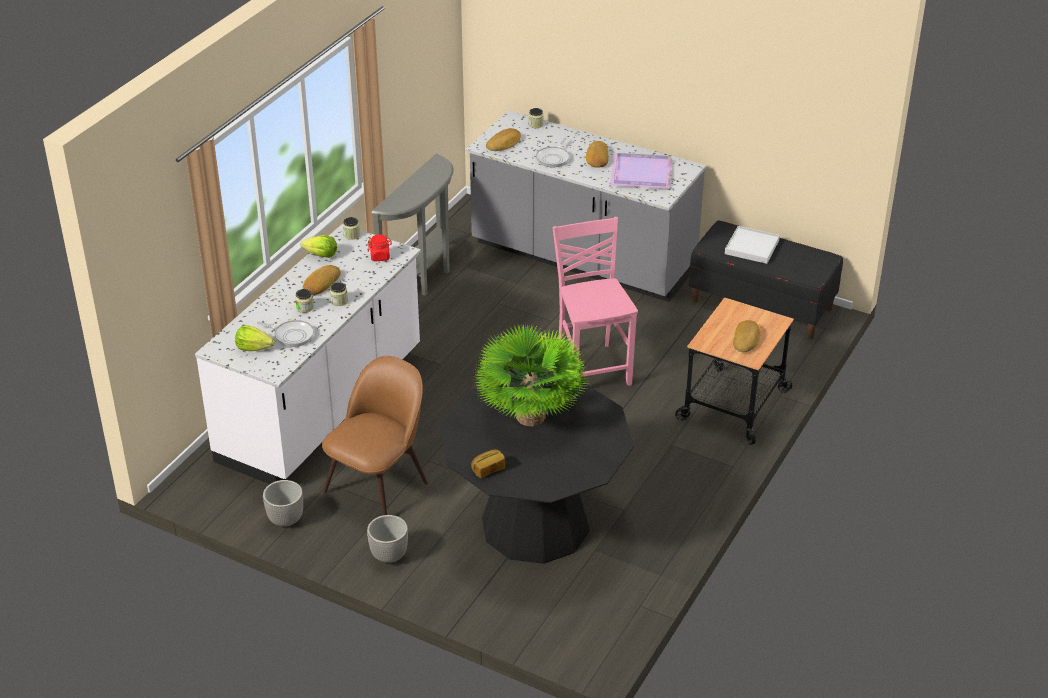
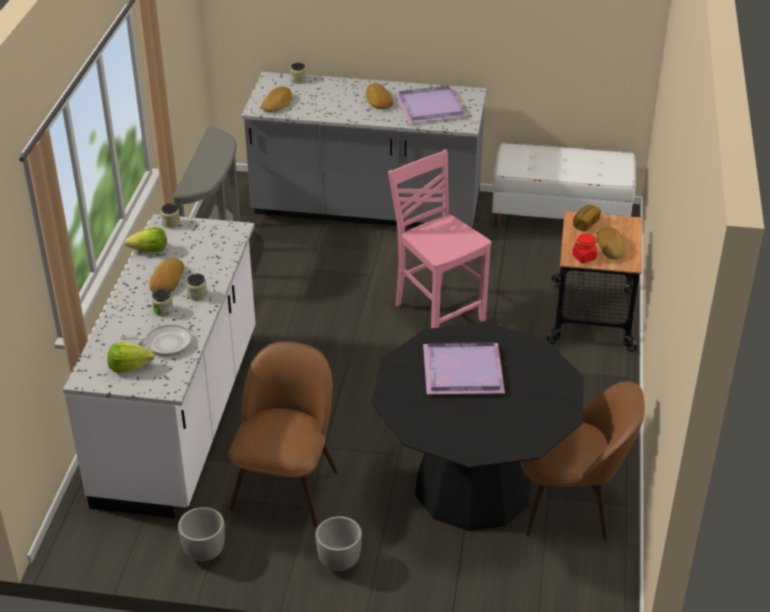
camera: 20 degrees left, 0 degrees up
(380, 256) = (215, 239): red jar -> red jar (584, 257)
(488, 469) = (452, 439): bread -> bread (585, 224)
(530, 416) = (461, 371): potted plant -> purple tray
(553, 158) = (336, 108): frying pan -> none
(611, 561) = (570, 504): none -> brown chair
(752, 247) = (548, 161): white tray -> none
(762, 305) = (560, 217): black bench -> white bench

